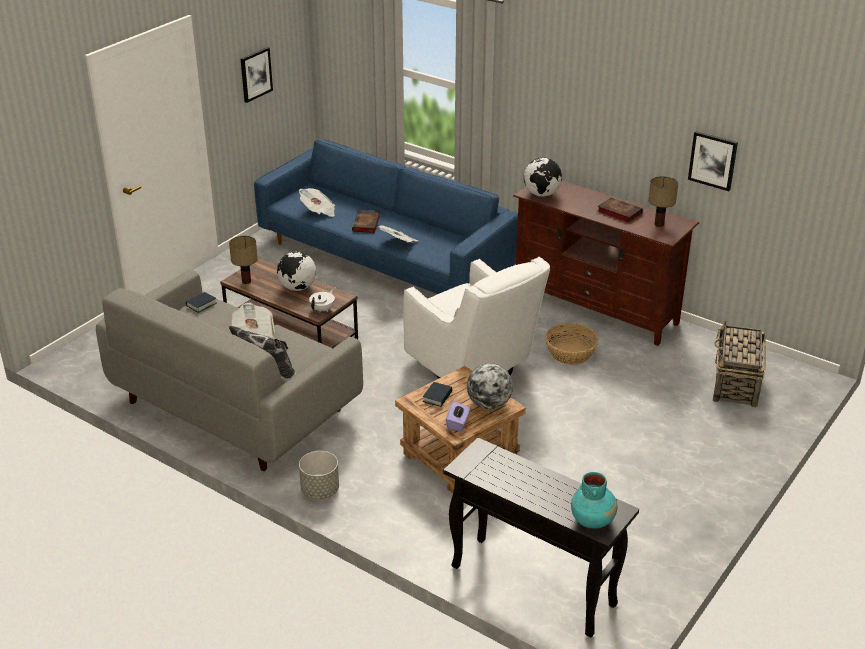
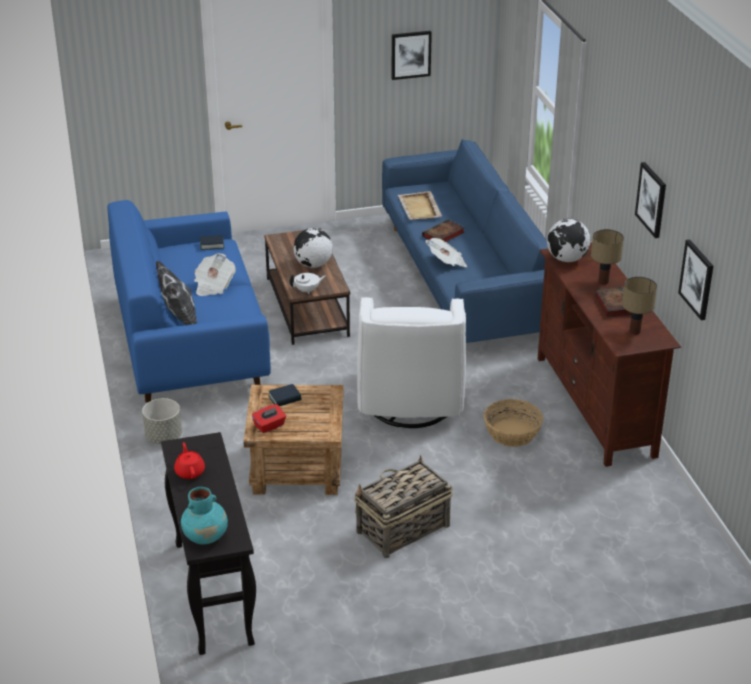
camera: 40 degrees right, 0 degrees up
(235, 405) = (191, 344): grey sofa -> blue sofa
(246, 281) = (283, 243): table lamp -> table lamp (603, 281)
(318, 211) = (419, 208): newspaper -> beige tray
(458, 423) = (269, 426): purple tissue box -> red tissue box
(489, 404) = (315, 424): globe -> none
(503, 479) = (190, 472): none -> red teapot
(626, 114) = (652, 199): none -> picture
(735, 384) = (629, 537): basket -> basket (402, 529)

